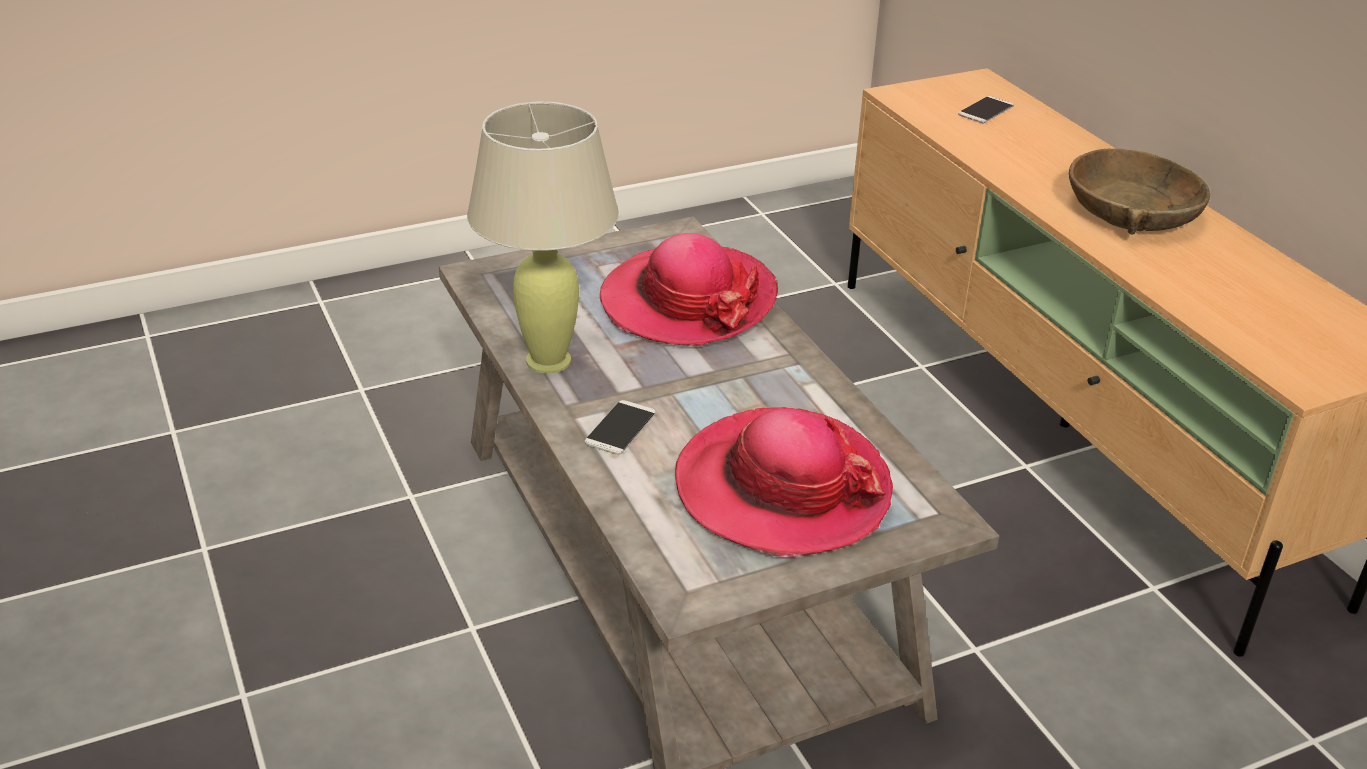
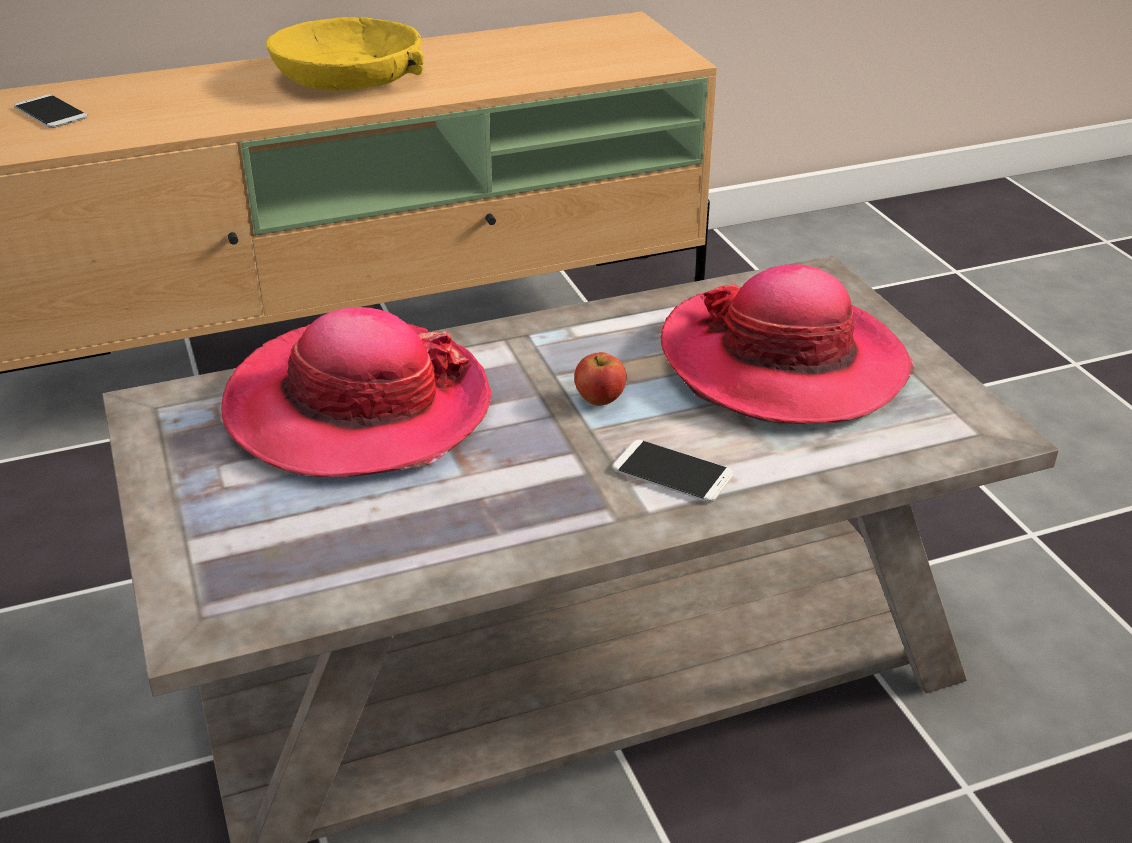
camera: 85 degrees left, 0 degrees up
(549, 361) = (500, 536): beige table lamp -> none
(711, 397) = (600, 399): none -> apple
(1132, 211) = (350, 76): brown bowl -> yellow bowl

